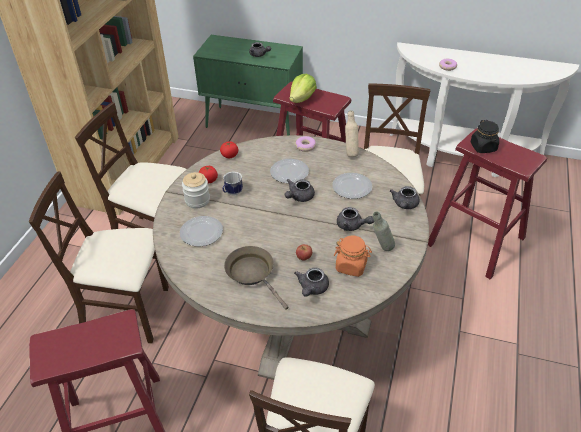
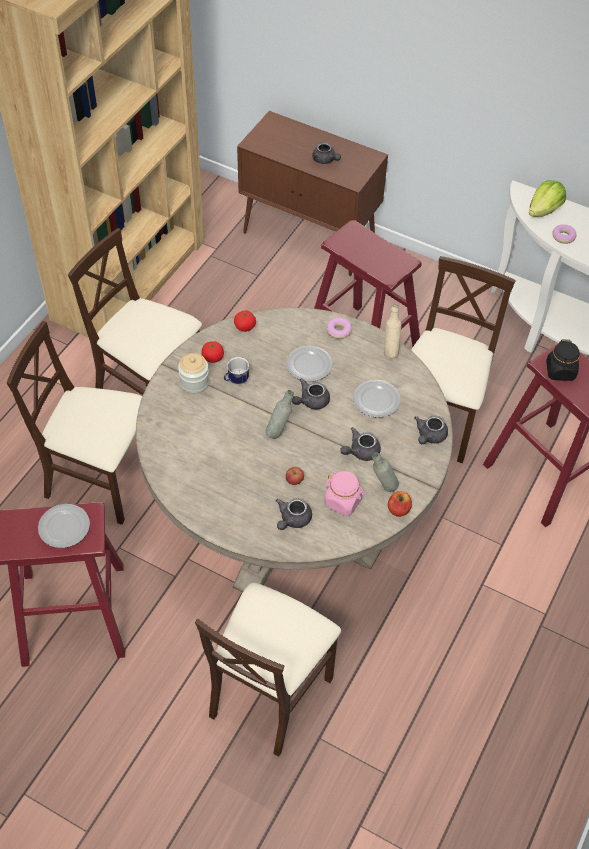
camera: 10 degrees right, 10 degrees up
(201, 232) = (190, 426): plate -> plate (64, 527)
(253, 274) = (234, 489): brown frying pan -> none
(254, 124) = (310, 238): green cabinet -> brown cabinet
(279, 223) = (279, 432): none -> grey bottle
(302, 99) = (358, 252): lettuce -> lettuce (544, 210)
(351, 266) = (343, 501): orange jar -> pink jar
(352, 226) = (360, 452): grey teapot -> grey teapot turned 105 degrees clockwise
(401, 263) = (398, 509): none -> apple

